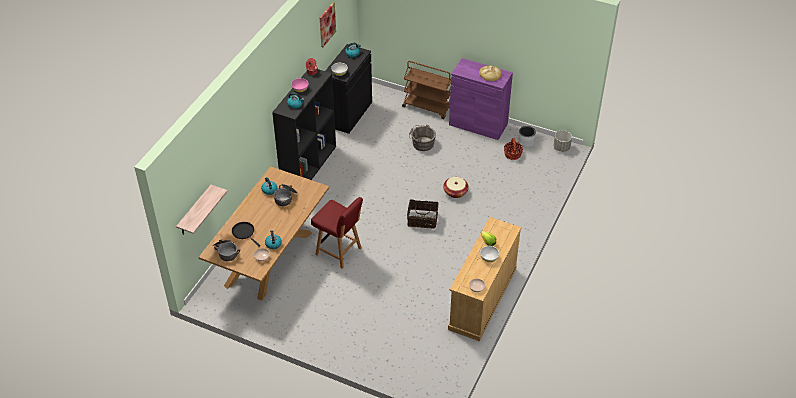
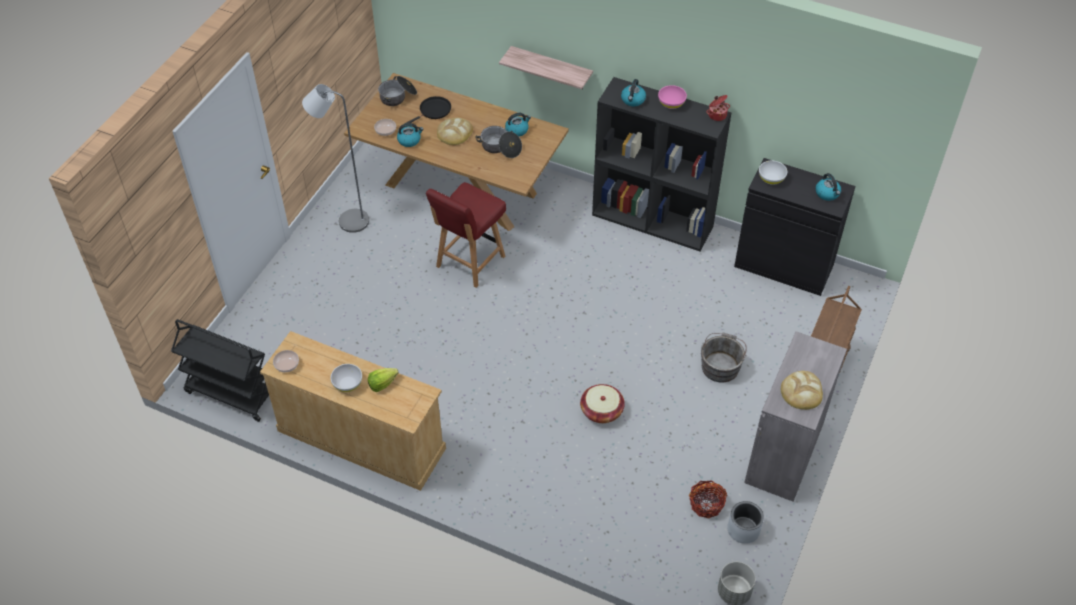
camera: 90 degrees right, 5 degrees up
(195, 211) = (423, 29): shelf -> shelf (551, 68)
(268, 221) = (454, 133): none -> bread
(296, 319) = (347, 221): none -> grey floor lamp
(327, 24) = (810, 103): picture -> none
(422, 220) = (534, 363): basket -> none
(451, 370) = (231, 394): none -> black cart
(478, 124) = (784, 452): purple cabinet -> grey cabinet

